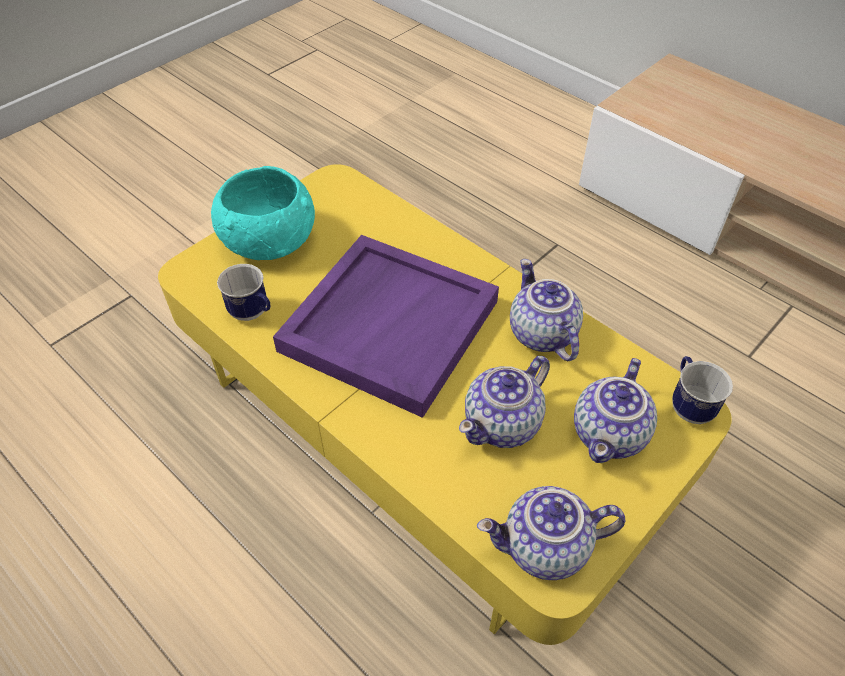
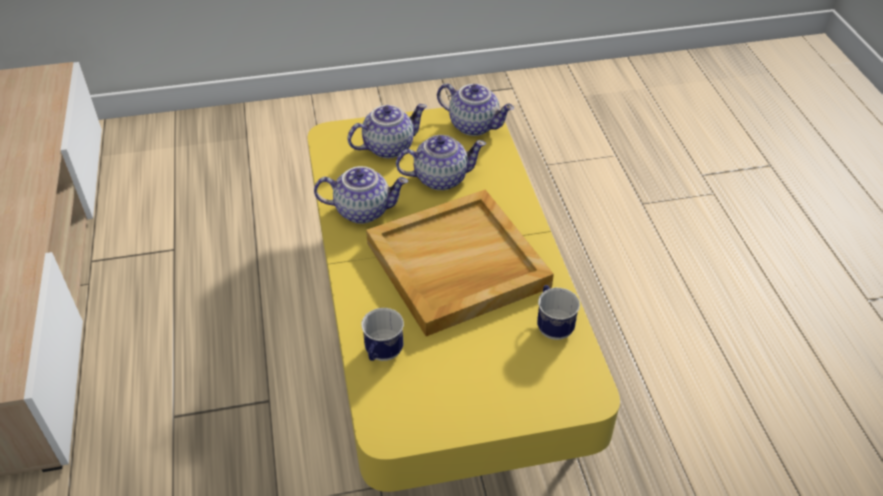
camera: 145 degrees left, 5 degrees down
(269, 240) = (498, 391): turquoise bowl -> none
(389, 324) = (456, 266): purple tray -> beige tray
(540, 334) = (363, 210): teapot -> teapot turned 105 degrees counterclockwise
(688, 405) = (329, 139): mug -> mug (382, 355)

